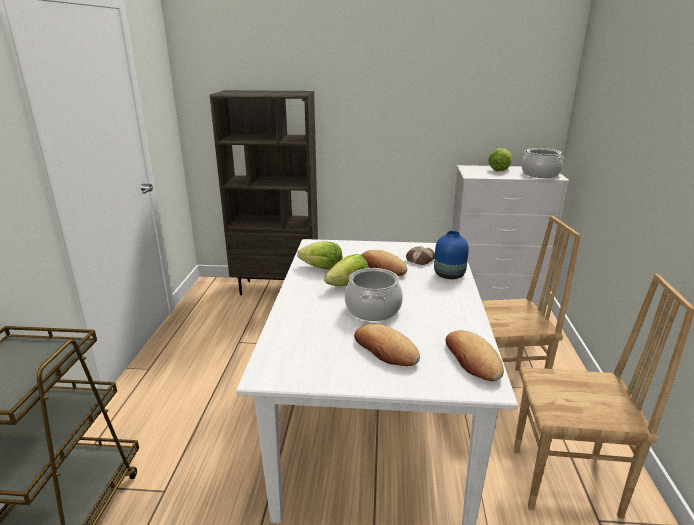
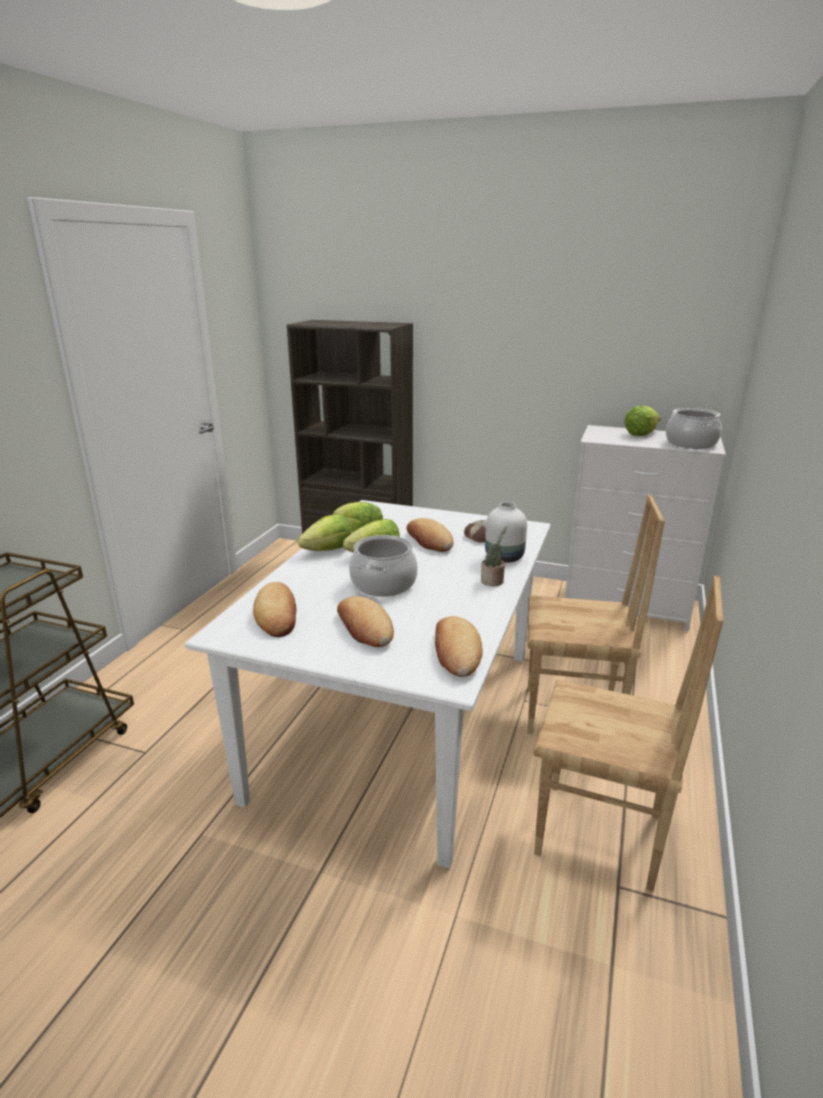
camera: 15 degrees right, 0 degrees up
(303, 349) = (277, 614): none -> bread
(306, 285) = (328, 550): none -> lettuce
(449, 274) = (505, 557): blue vase -> white vase
(456, 296) = (493, 581): none -> potted plant

